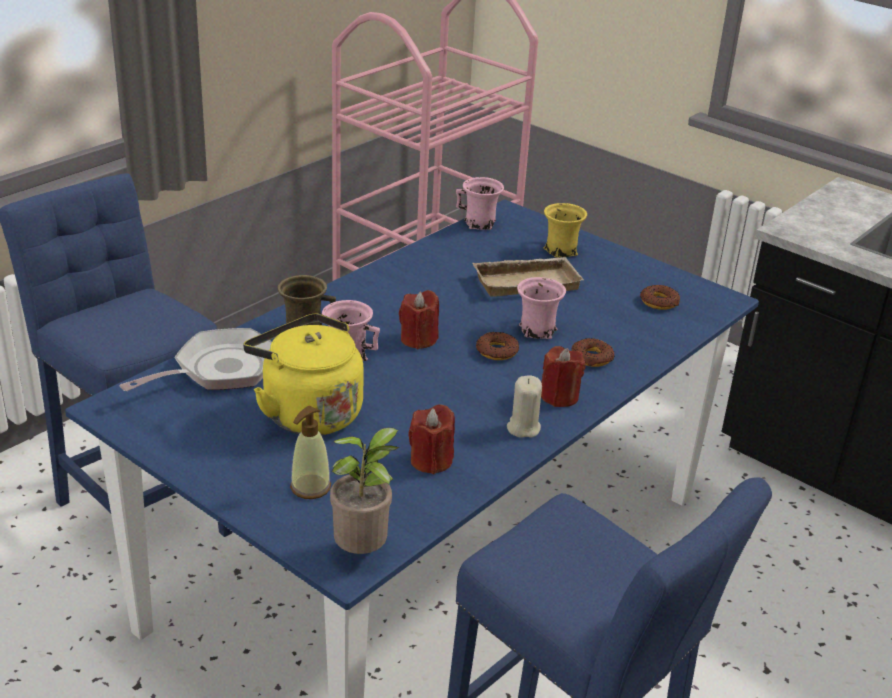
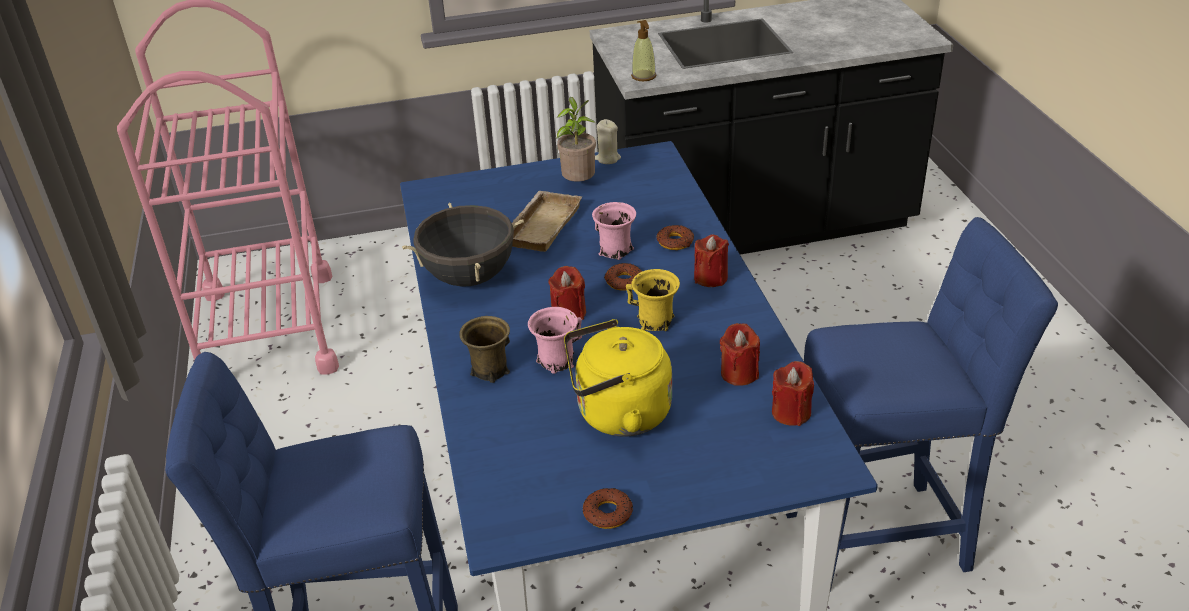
camera: 50 degrees left, 5 degrees up
(219, 370) = (505, 444): frying pan -> none
(310, 487) = (723, 451): soap dispenser -> soap dispenser (643, 76)
(364, 552) = (826, 453): potted plant -> potted plant (579, 184)
(403, 511) = (791, 412): none -> red candle
(414, 276) = (469, 277): none -> black cooking pot
(480, 224) = (427, 210): pink mug -> none
(523, 428) = (735, 311): beige candle -> beige candle (607, 158)
(560, 251) = (514, 191): yellow mug -> yellow mug (655, 322)
(659, 302) = (633, 180): donut -> donut (608, 513)

